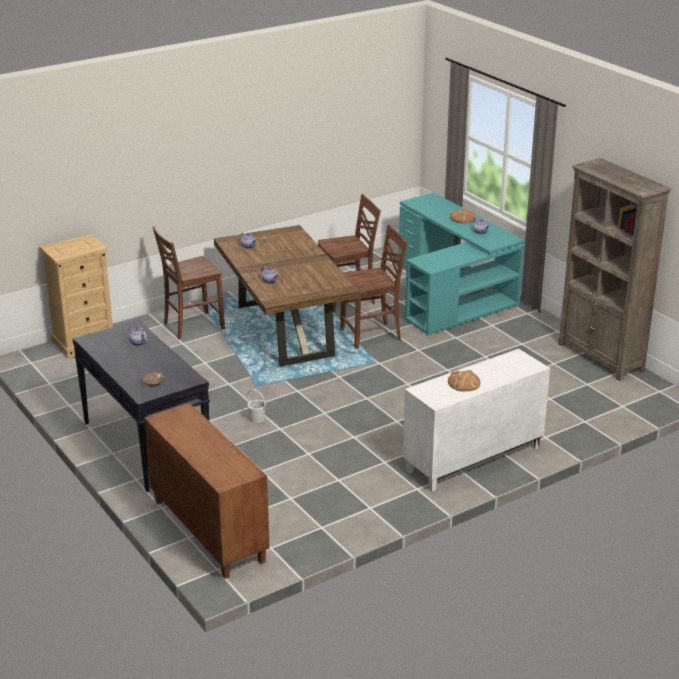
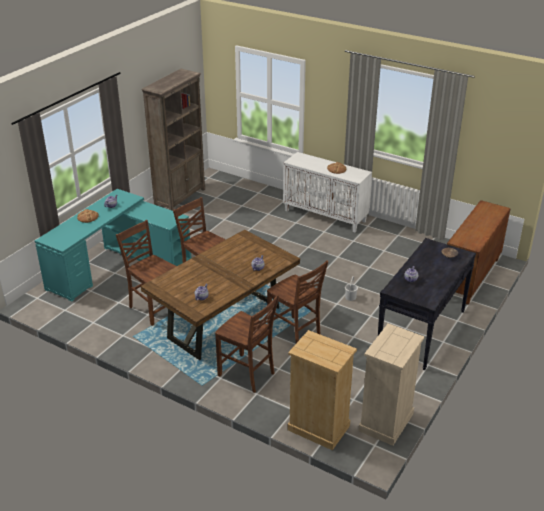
camera: 115 degrees left, 5 degrees up
(47, 377) = (386, 422): none -> beige dresser
(224, 365) = (295, 335): none -> brown chair

